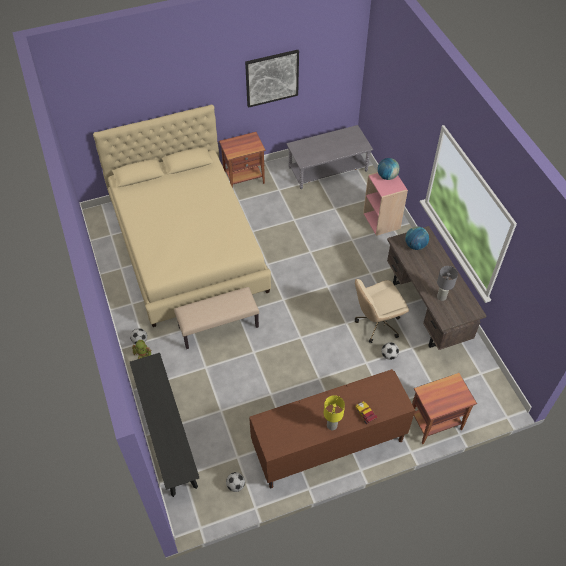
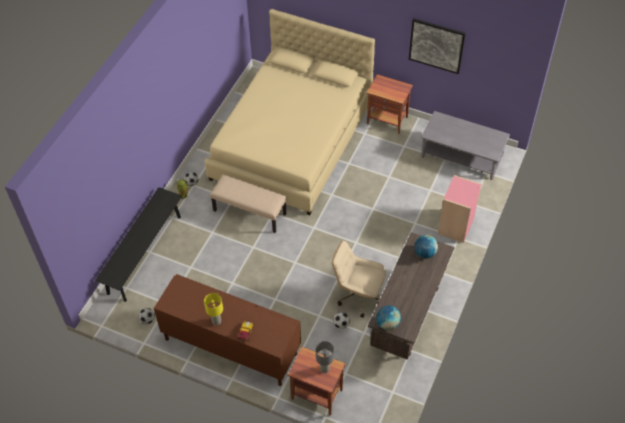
camera: 45 degrees right, 0 degrees up
(387, 176) = (467, 187): globe -> globe (387, 324)
(441, 297) = (396, 303): grey table lamp -> grey table lamp (324, 369)

